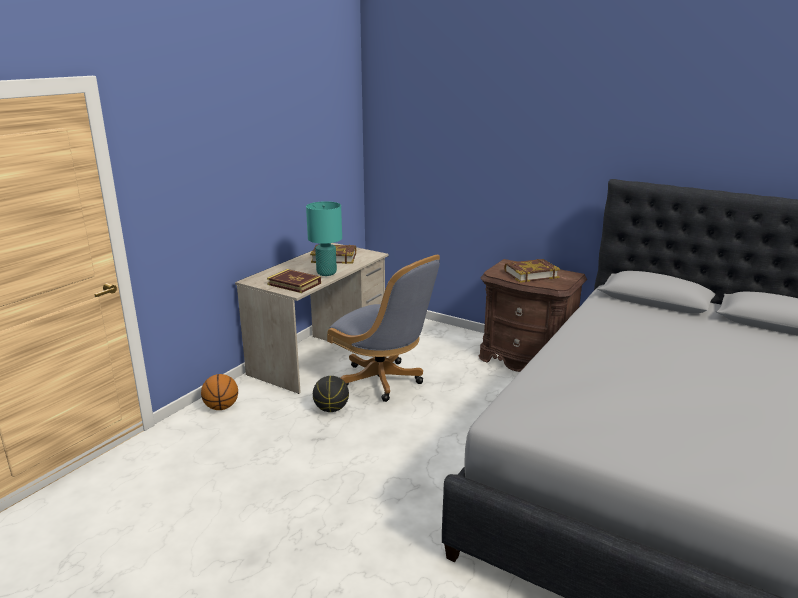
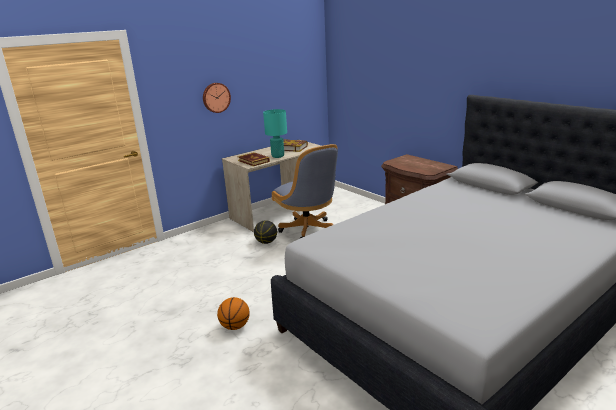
camera: 20 degrees right, 0 degrees up
(221, 407) = (205, 234): basketball -> basketball (235, 326)
(227, 186) = (216, 97): none -> wall clock
(530, 274) = (416, 164): book -> none

